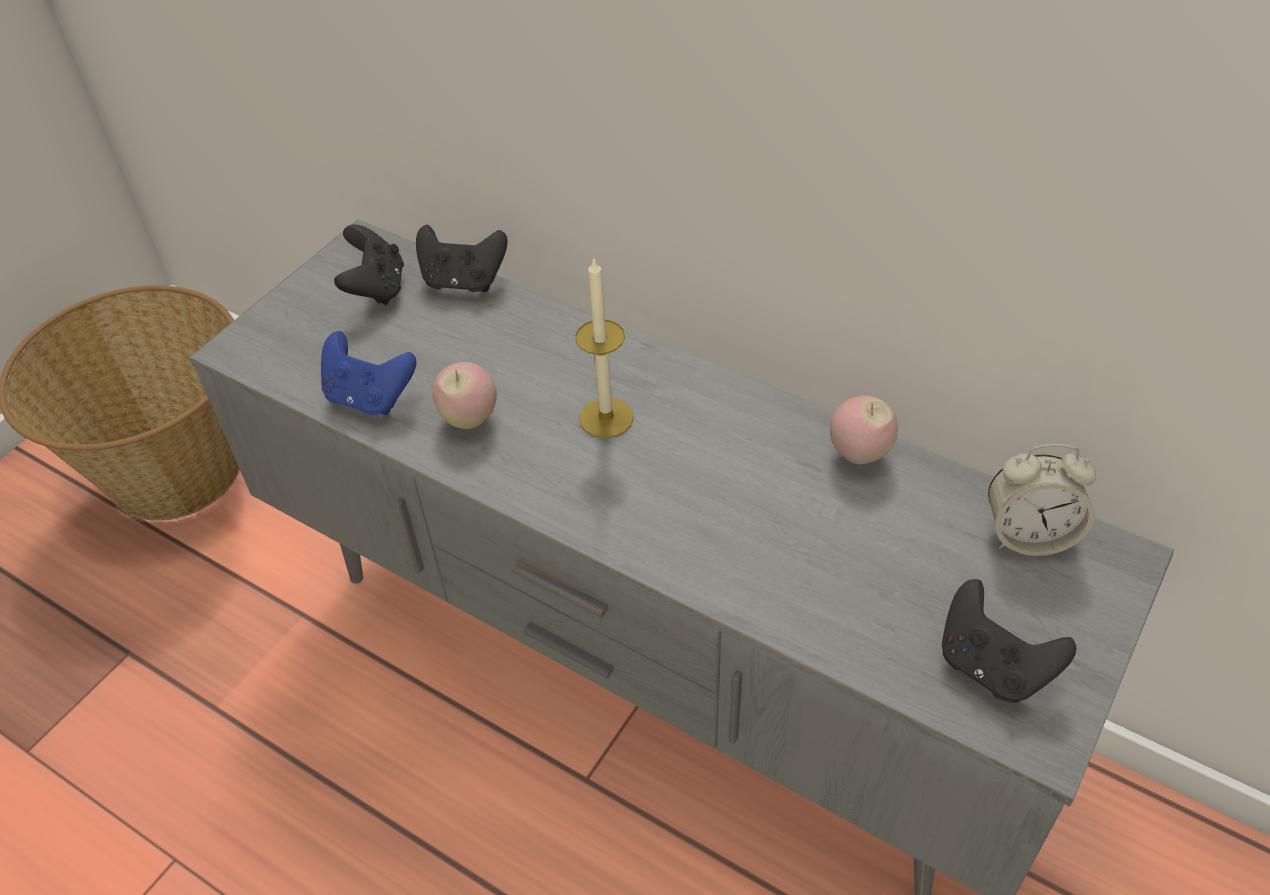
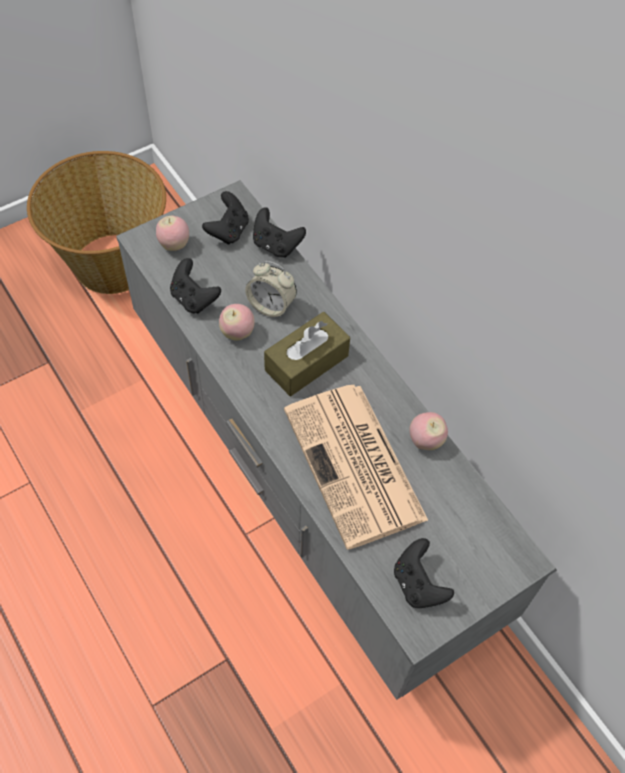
camera: 20 degrees right, 10 degrees up
(296, 336) = (174, 245): none -> apple
(369, 397) = (194, 299): blue game controller -> black game controller
(606, 418) = (306, 363): candle -> brown tissue box
(776, 531) = (356, 466): none -> newspaper
(1029, 535) = (484, 526): alarm clock -> alarm clock (271, 306)

